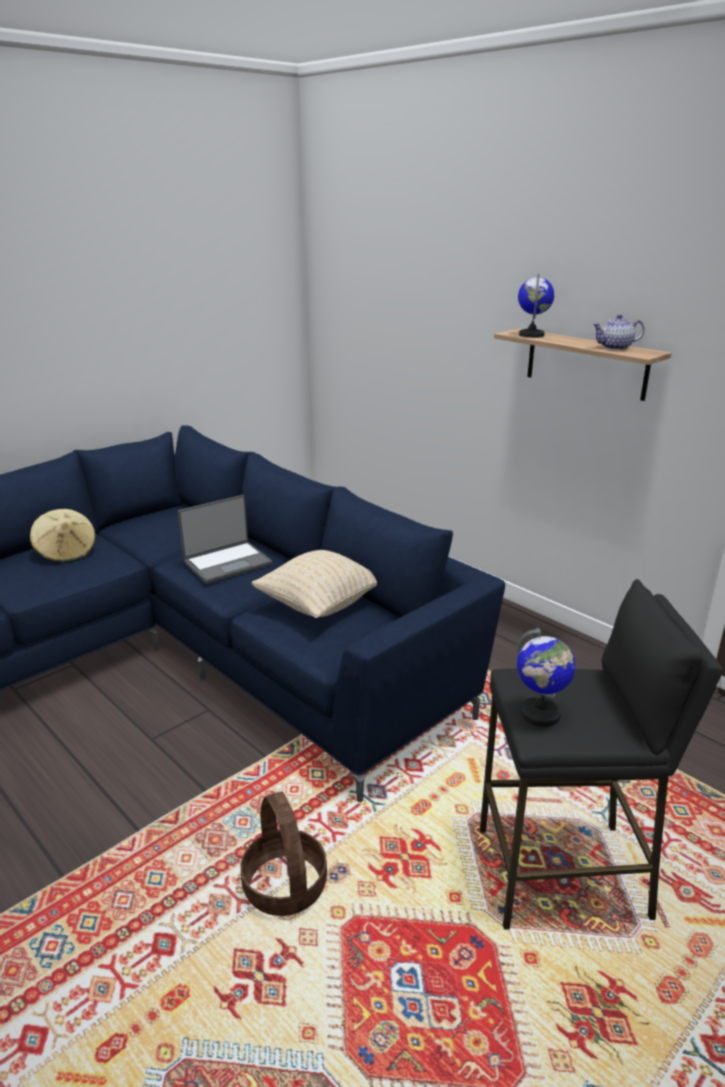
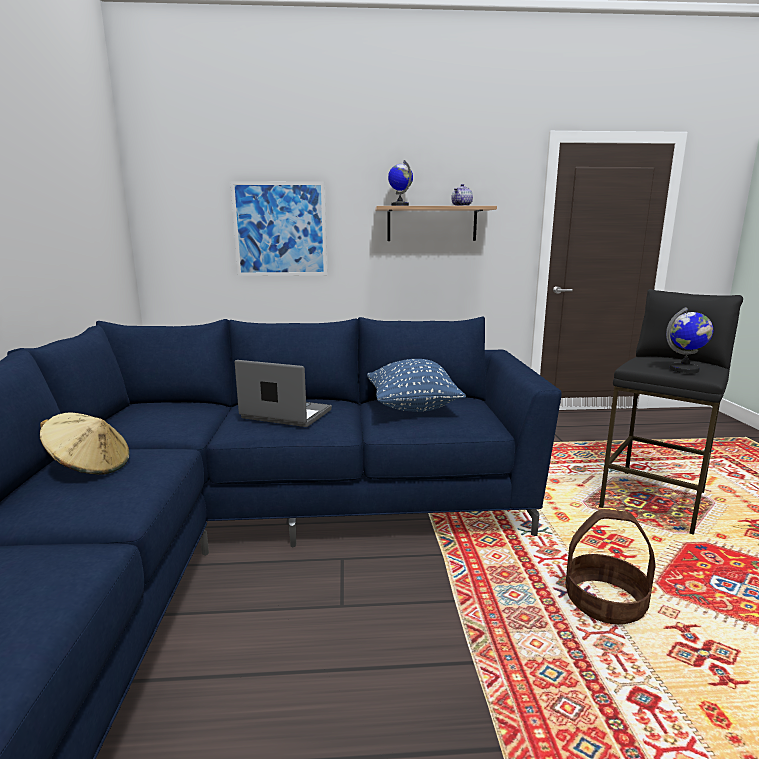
camera: 50 degrees left, 10 degrees down
(227, 563) = (285, 415): laptop -> laptop turned 75 degrees counterclockwise
(319, 605) = (412, 407): beige pillow -> blue pillow
(420, 339) = (280, 229): none -> picture

